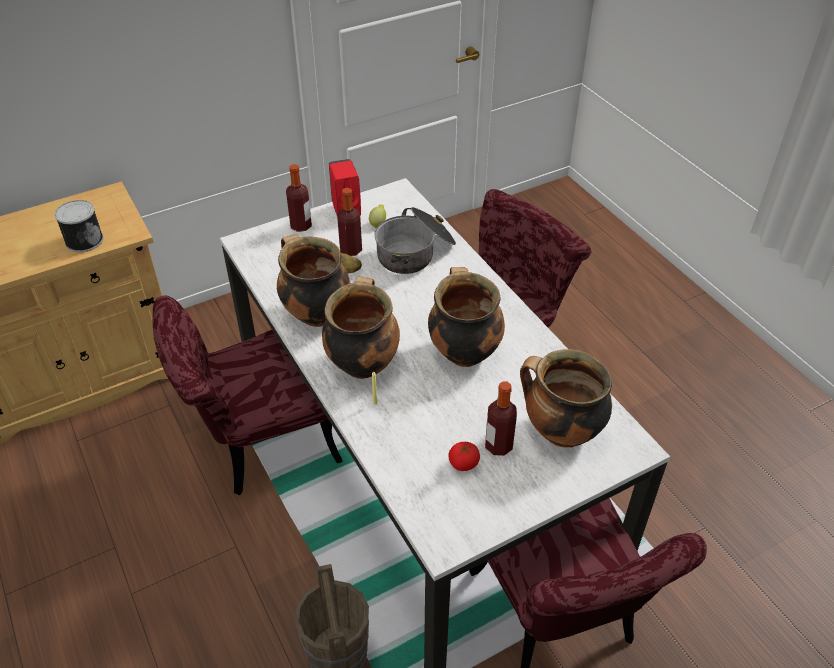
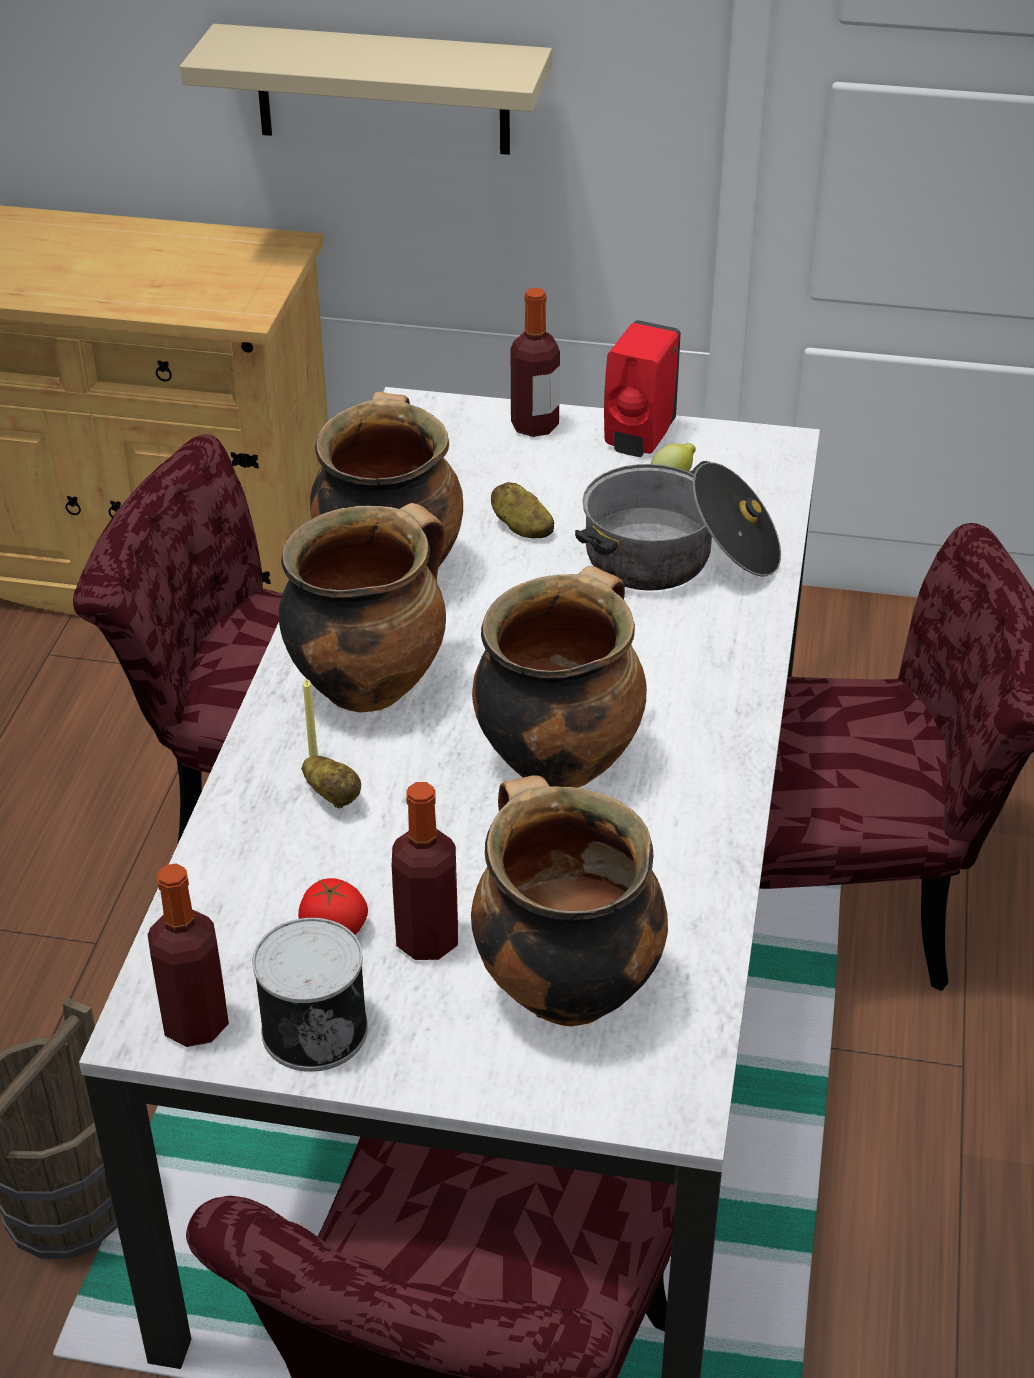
camera: 40 degrees right, 5 degrees down
(84, 240) = (169, 295): can -> can (314, 1027)
(136, 101) = (383, 90): none -> beige shelf
(351, 250) = (571, 501): bottle -> bottle (196, 1023)
(401, 414) = (333, 795): none -> potato

